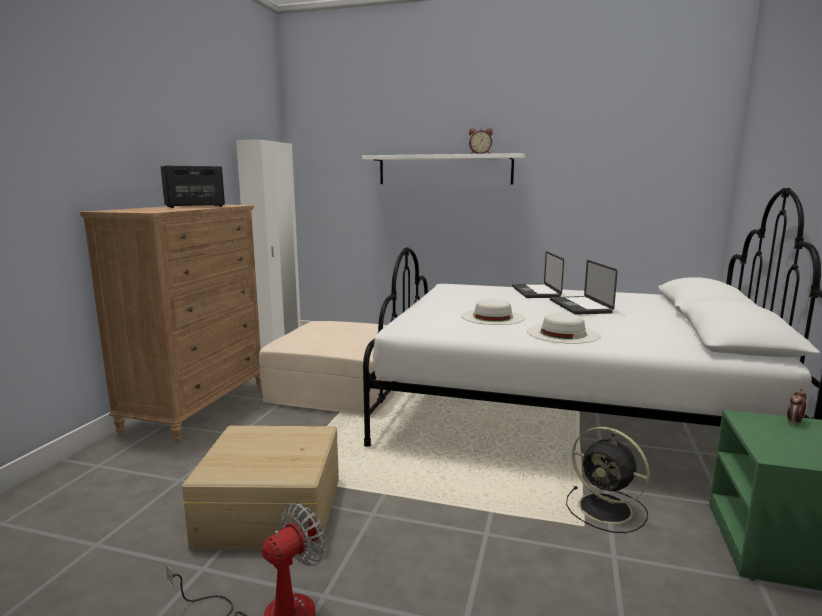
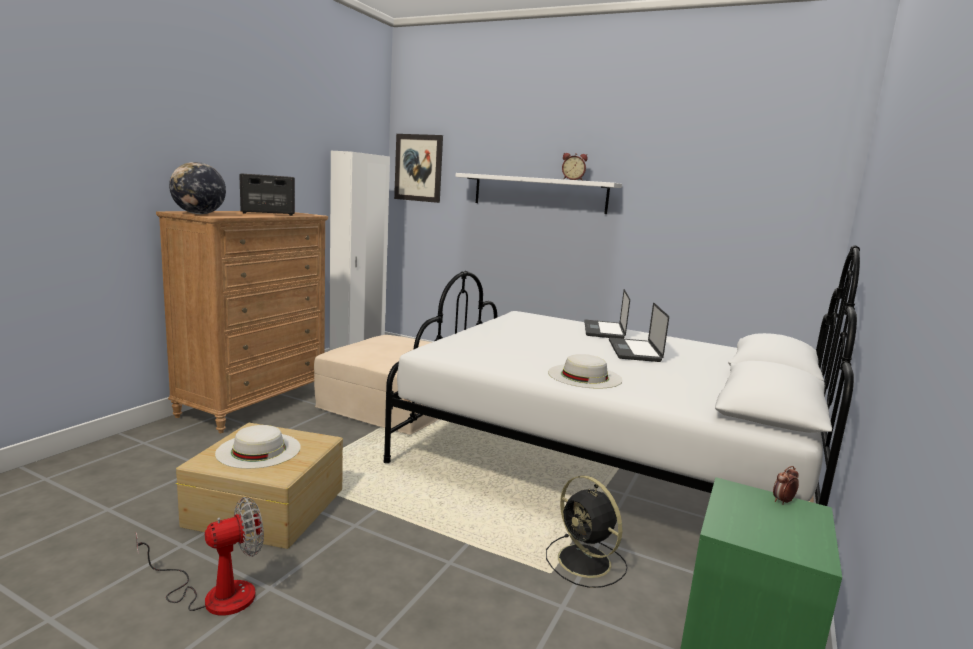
camera: 10 degrees right, 0 degrees up
(131, 211) = (199, 214): none -> globe
(317, 154) = (418, 168): none -> picture
(492, 317) = (530, 351): white hat -> white hat (258, 450)

